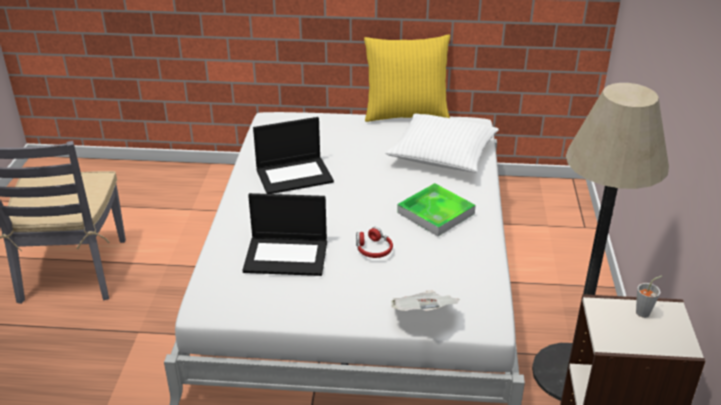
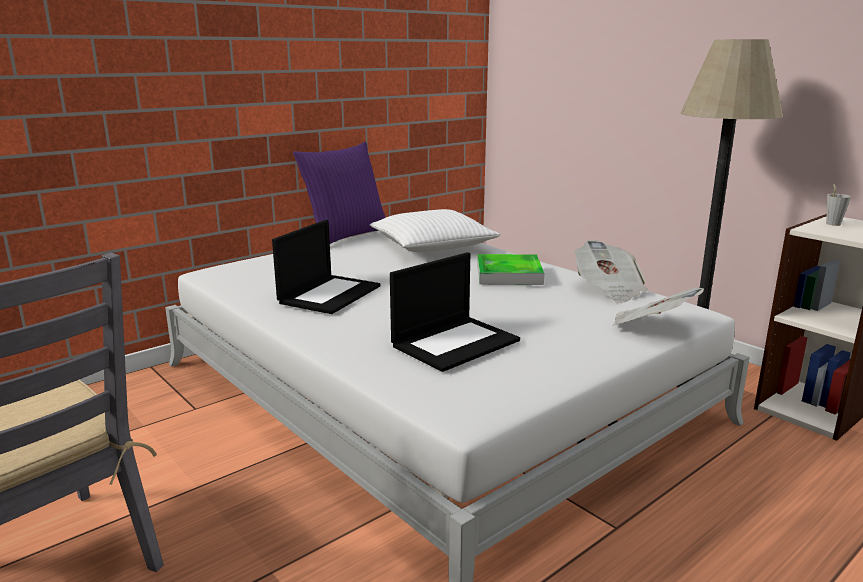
camera: 45 degrees left, 15 degrees down
(373, 249) = (517, 309): red headphones -> none
(406, 114) = (346, 235): yellow pillow -> purple pillow
(474, 266) = (609, 290): none -> newspaper

